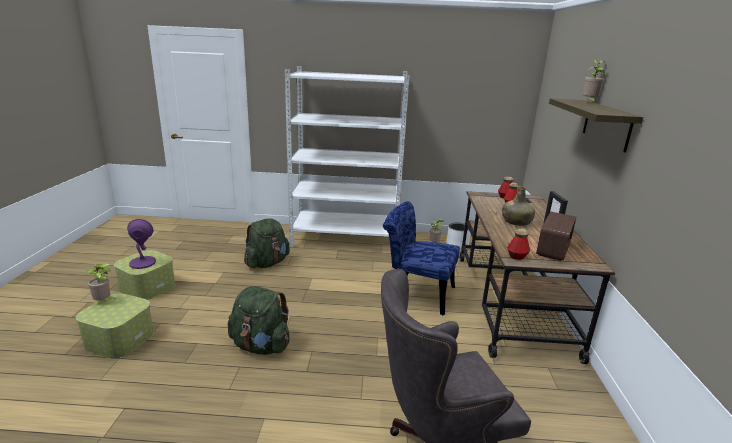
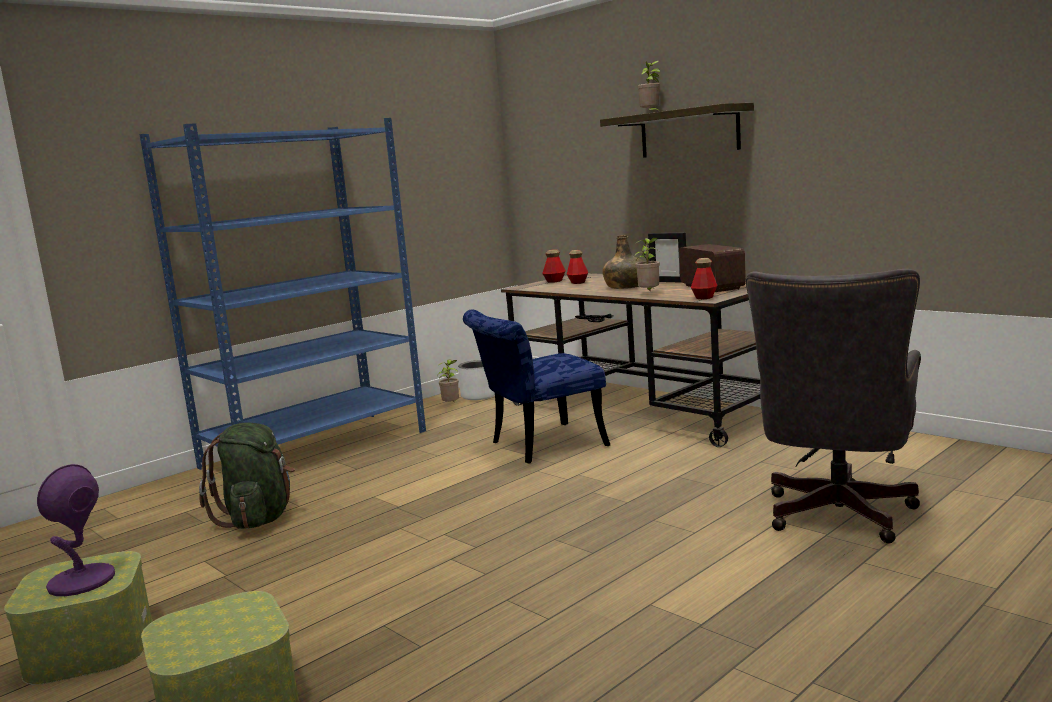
camera: 45 degrees left, 10 degrees down
(104, 301) = (161, 636): potted plant -> potted plant (649, 294)
(260, 346) = (482, 572): green backpack -> none
(345, 238) = (315, 449): white bookcase -> blue bookcase

